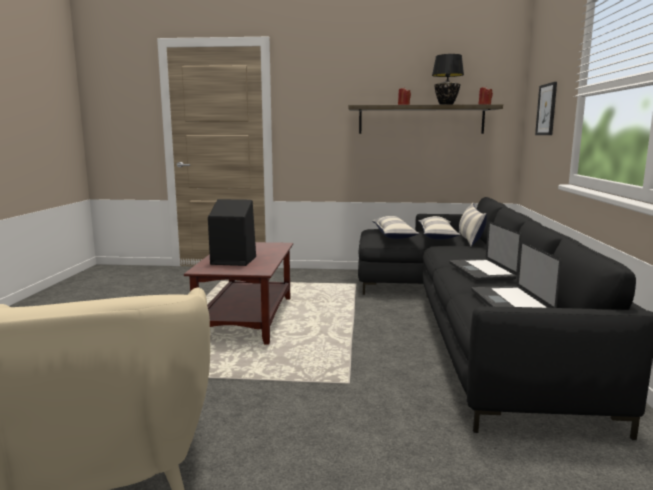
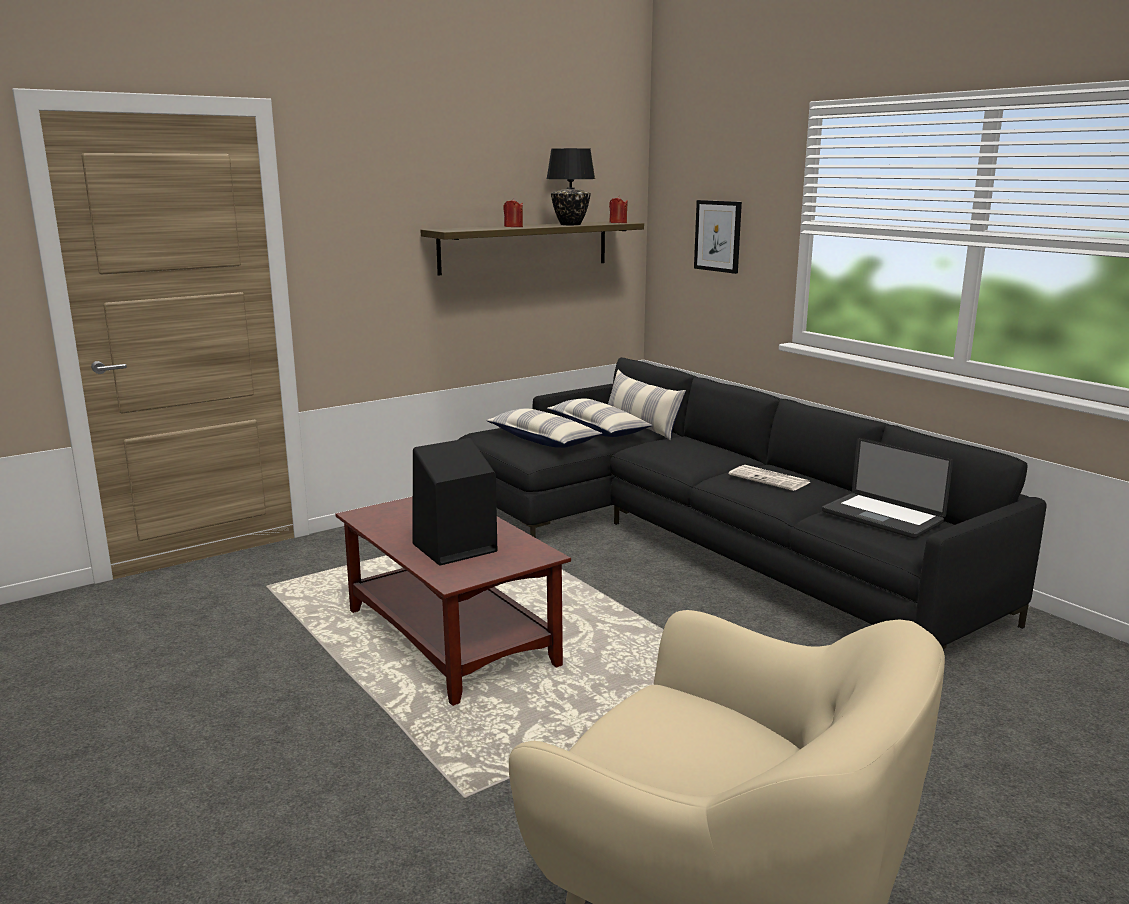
camera: 40 degrees left, 5 degrees up
(481, 271) = (770, 479): laptop -> newspaper

